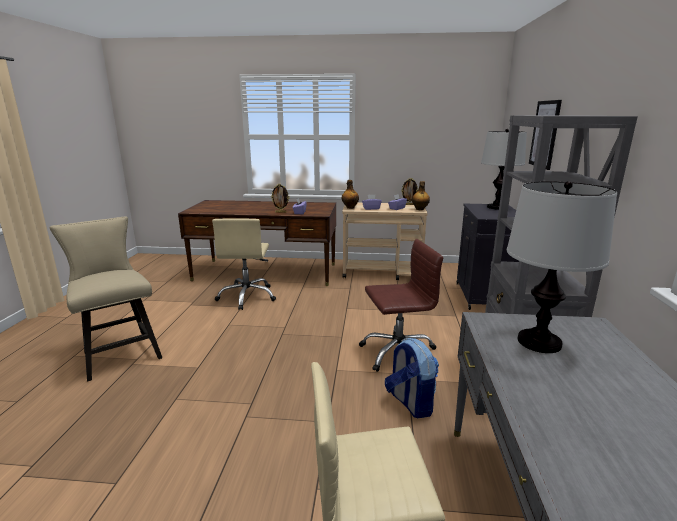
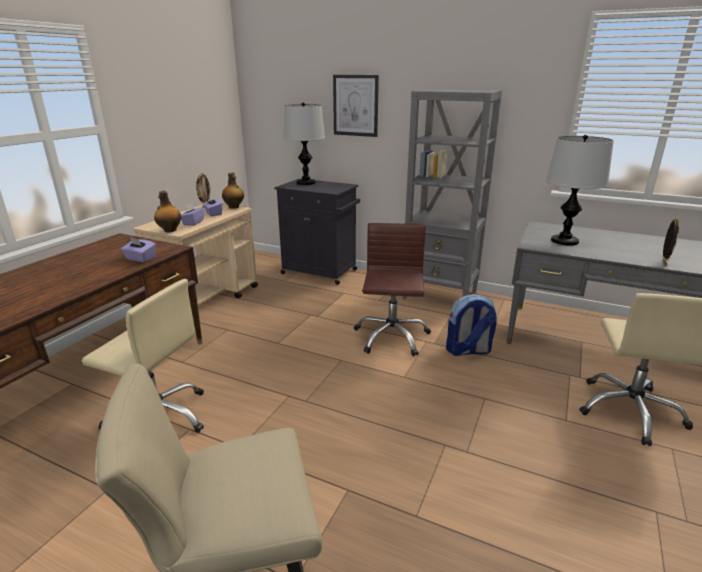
camera: 70 degrees left, 5 degrees up
(280, 212) = (114, 269): picture frame -> picture frame (663, 263)

